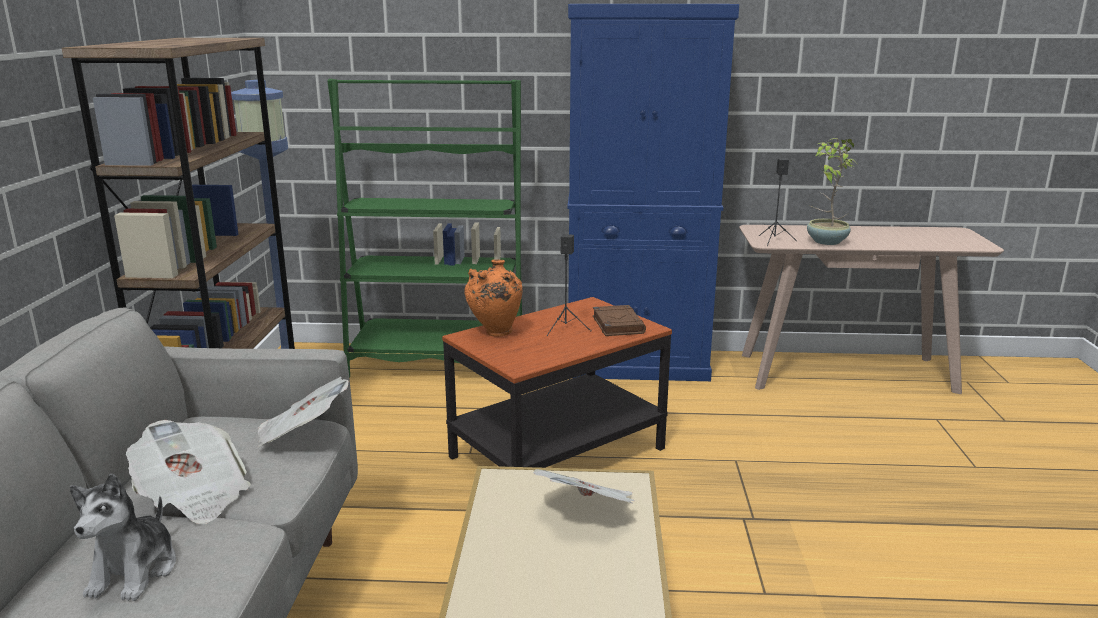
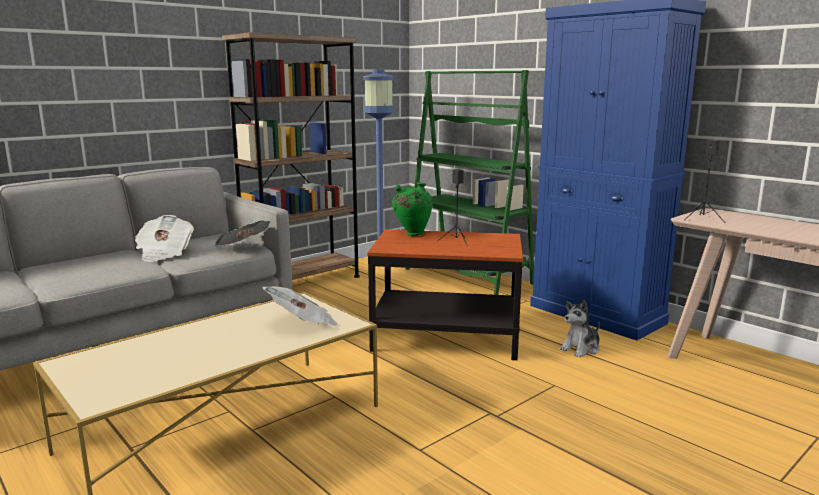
camera: 45 degrees right, 5 degrees down
(135, 572) = (98, 266): plush toy -> plush toy (581, 349)
(495, 333) = (412, 234): orange vase -> green vase
(617, 325) = (493, 247): brown book -> none
(825, 242) = (753, 227): potted plant -> none

